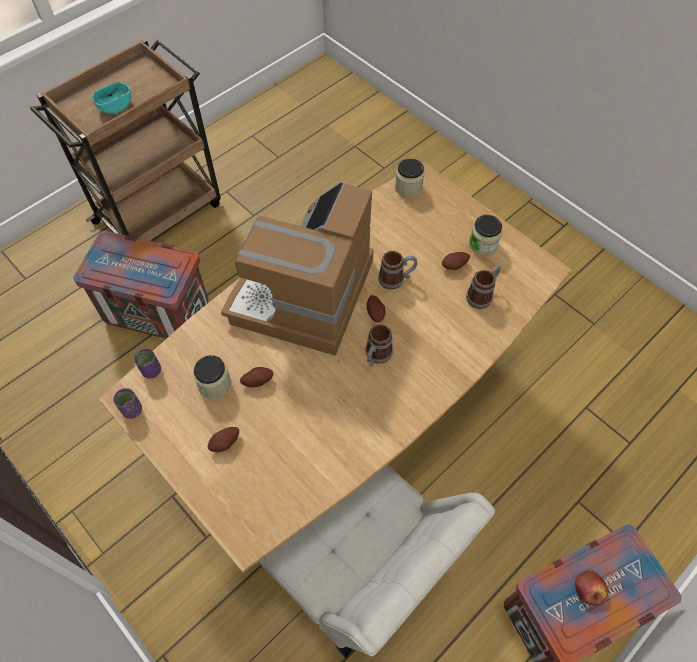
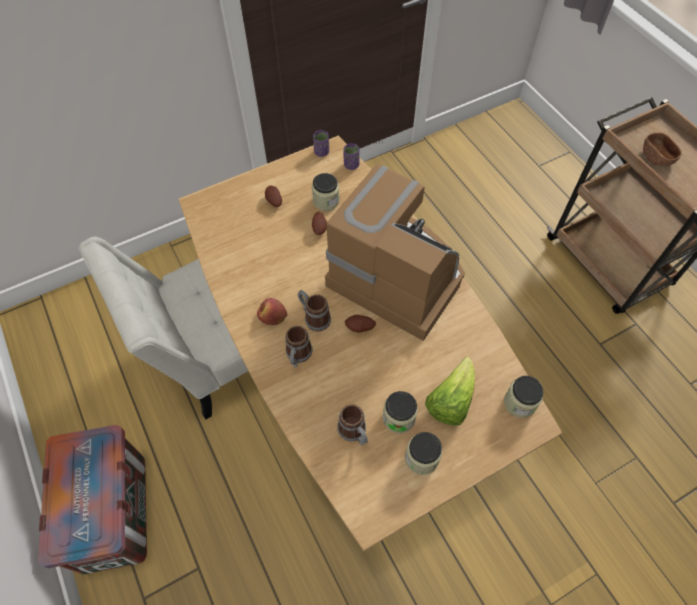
camera: 105 degrees right, 0 degrees up
(115, 106) = (656, 157): turquoise bowl -> brown bowl
(158, 313) = (487, 251): crate -> none
(396, 279) = (395, 356): mug -> mug (298, 356)
(425, 233) = (450, 401): none -> lettuce
(455, 266) = (398, 418): potato -> jar
(589, 589) = (86, 481): apple -> apple (272, 316)

